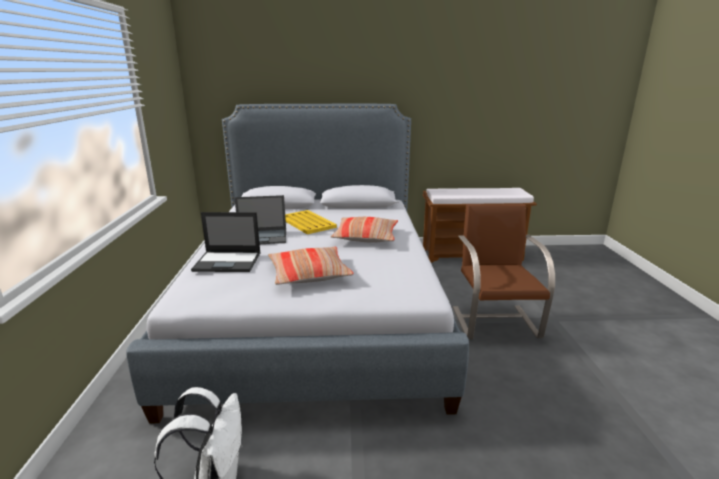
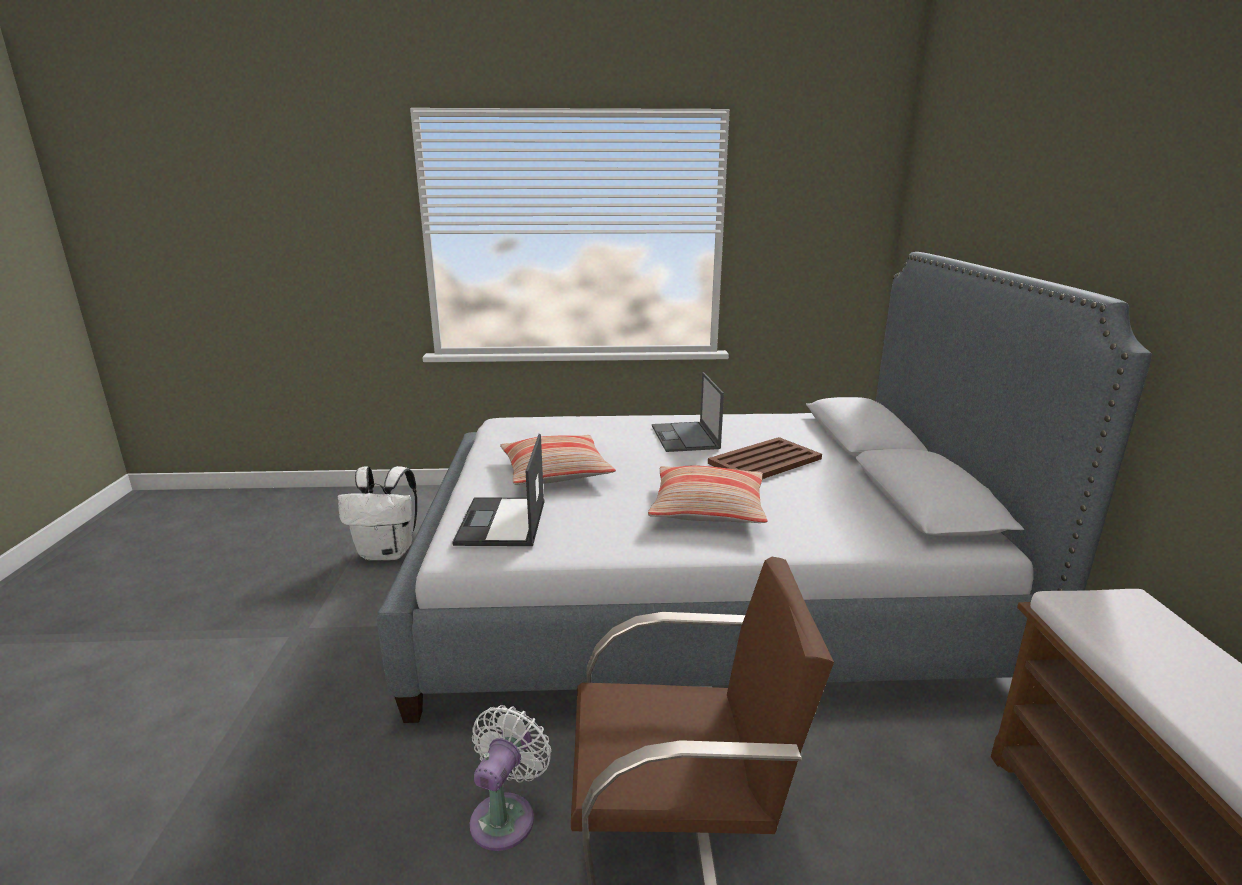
camera: 90 degrees right, 0 degrees up
(228, 262) = (592, 427): laptop -> laptop (502, 523)
(307, 223) = (764, 461): yellow tray -> brown tray
(502, 365) = (506, 815): none -> white fan

